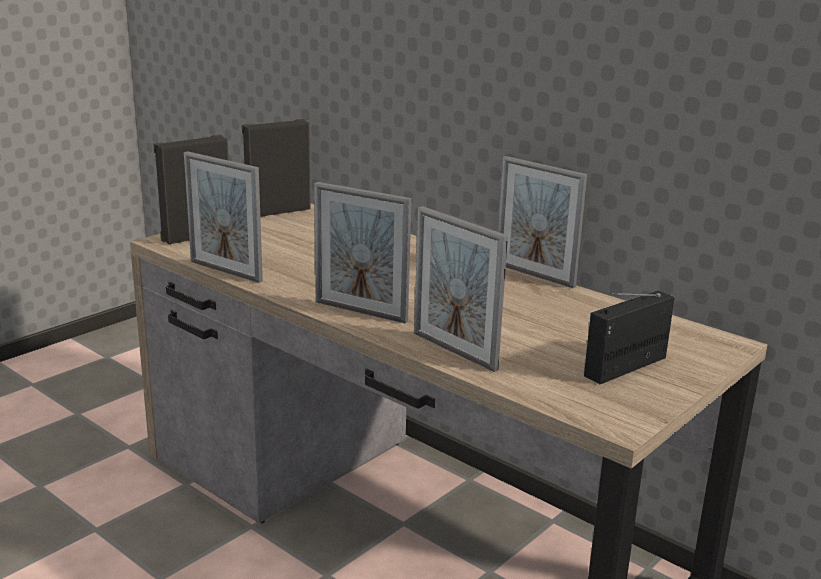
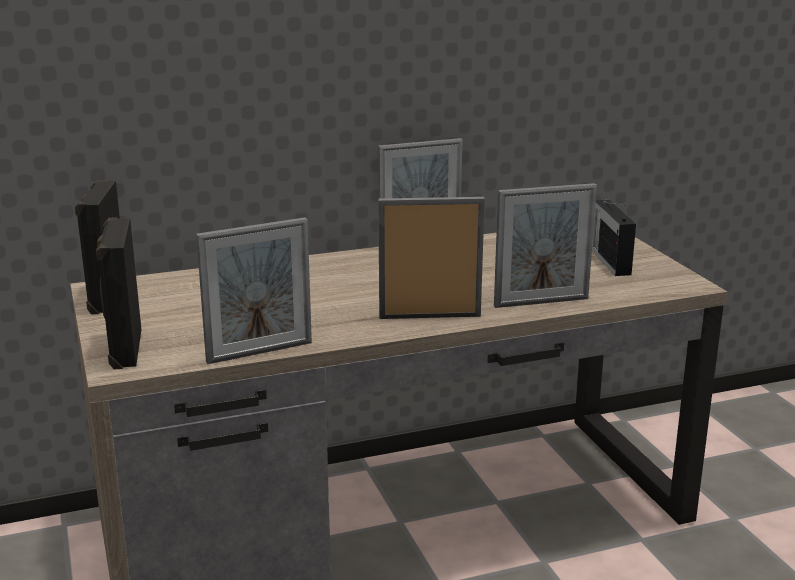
camera: 60 degrees left, 0 degrees up
(360, 311) = (430, 316): picture frame -> picture frame turned 150 degrees counterclockwise

